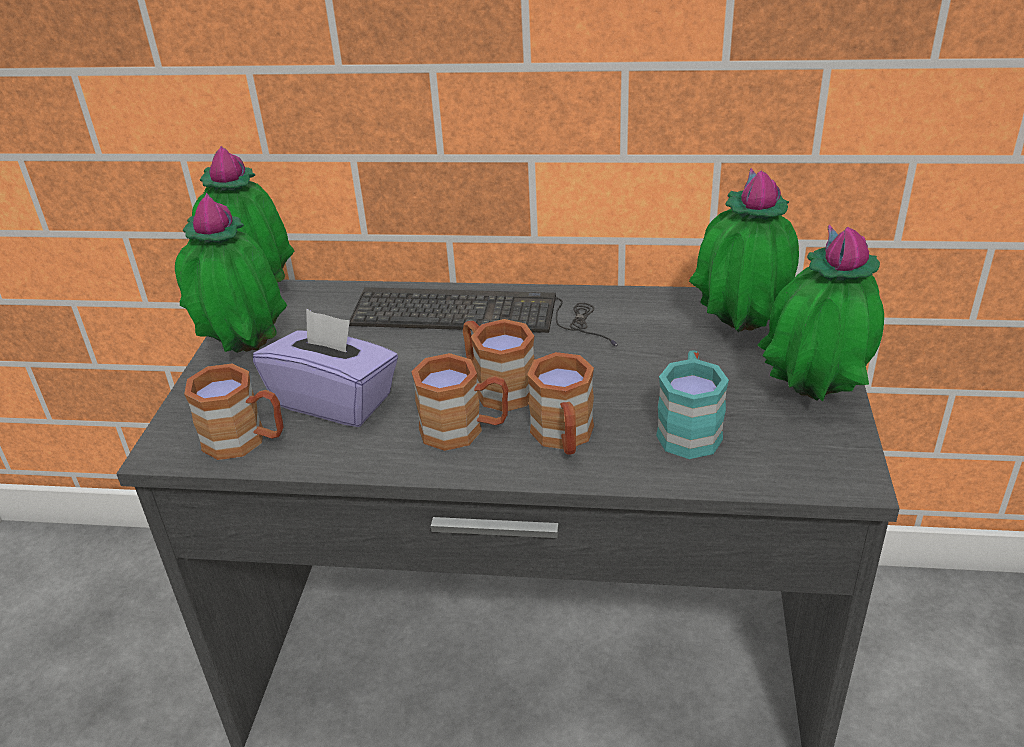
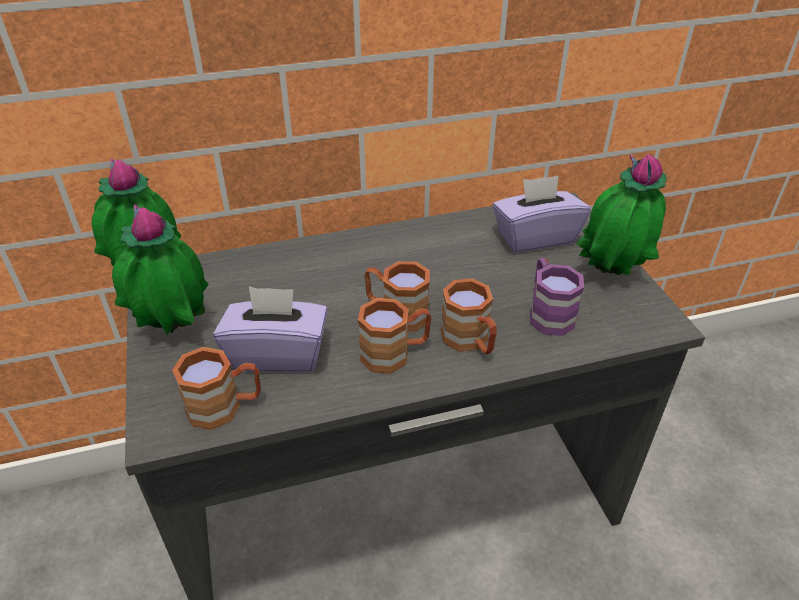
camera: 25 degrees left, 5 degrees up
(479, 315) = (346, 259): keyboard -> none
(689, 428) = (547, 313): turquoise mug -> purple mug
(738, 334) = (535, 237): potted plant -> purple tissue box

